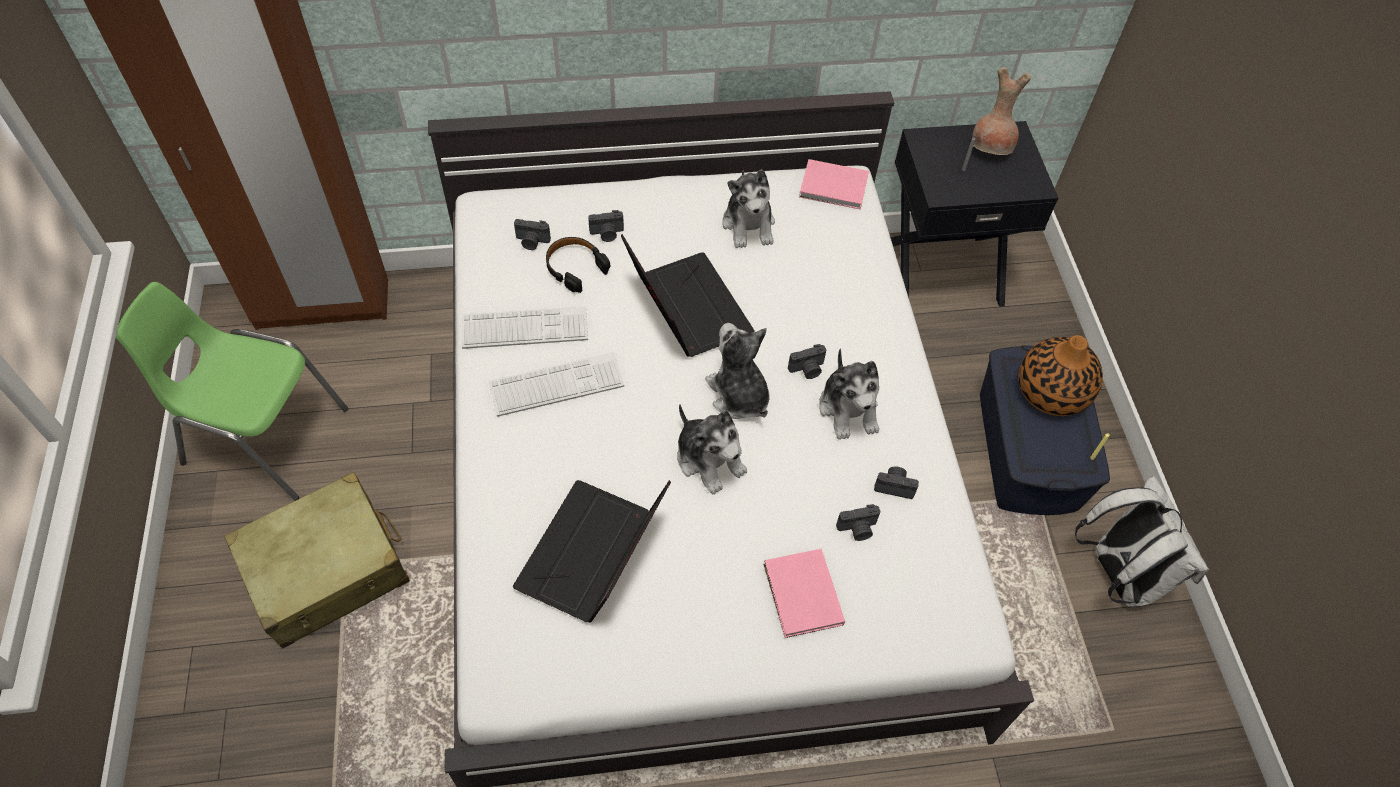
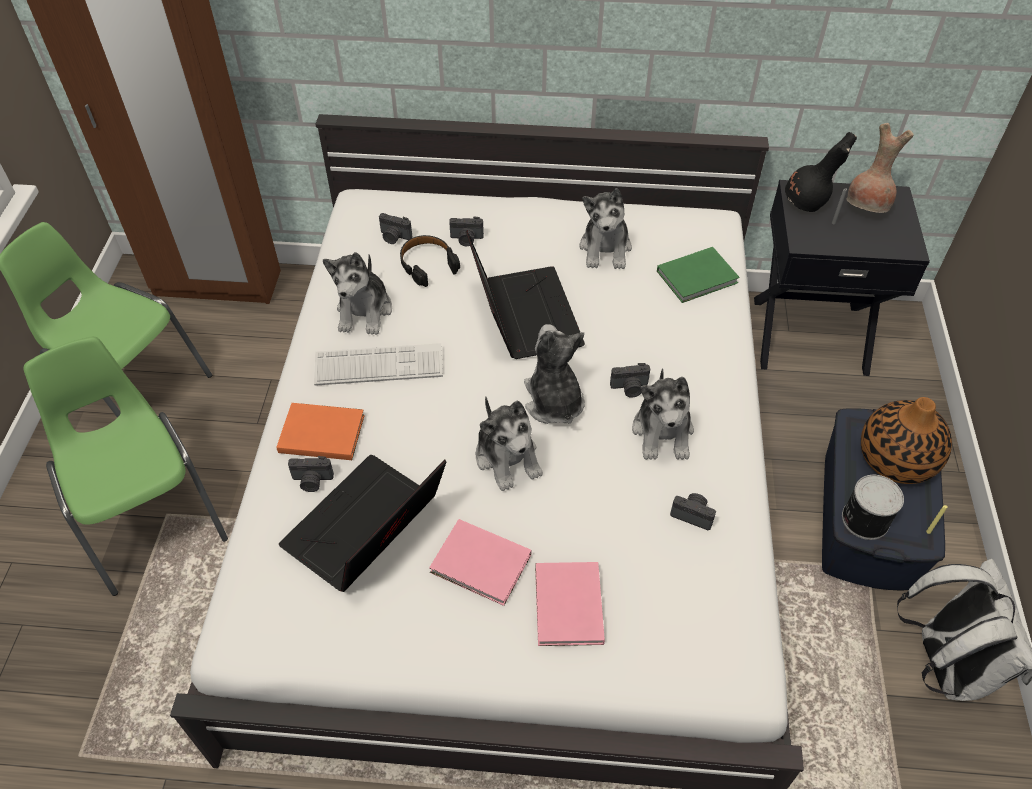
camera: 15 degrees right, 5 degrees down
(327, 570) = (150, 516): beige suitcase -> green chair
(517, 465) = (320, 432): none -> orange book
(525, 328) = (364, 311): keyboard -> plush toy
(835, 188) = (700, 226): pink book -> pink book (482, 565)
(846, 243) = (699, 277): none -> green book
(857, 529) = (643, 551): camera -> camera (312, 481)
(934, 152) = (806, 203): none -> black vase
(1034, 455) = (864, 519): none -> can

